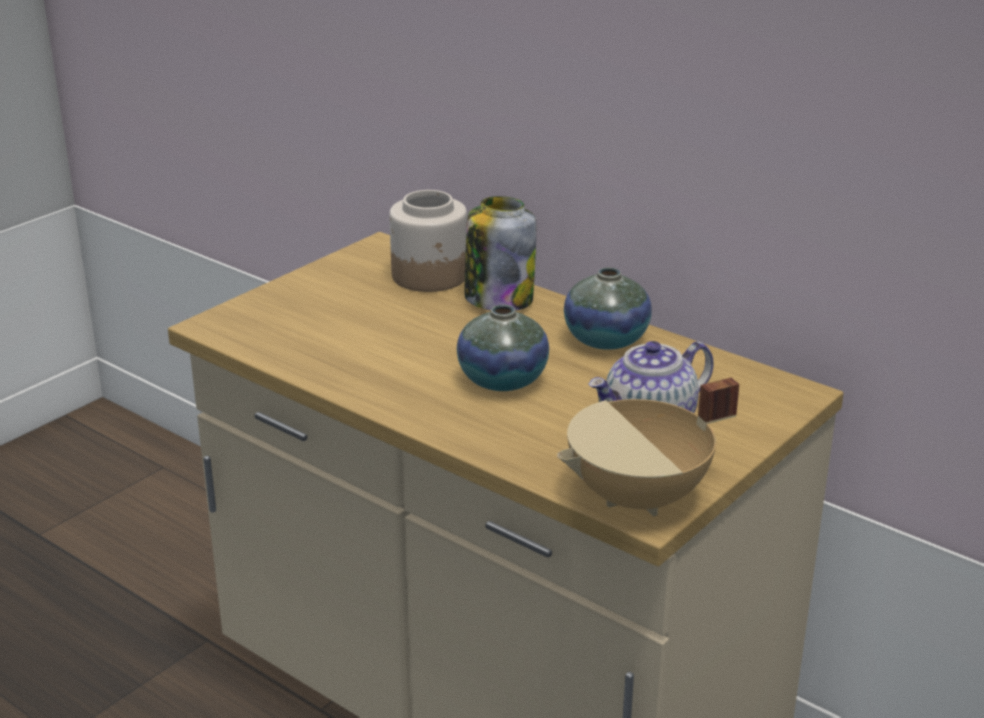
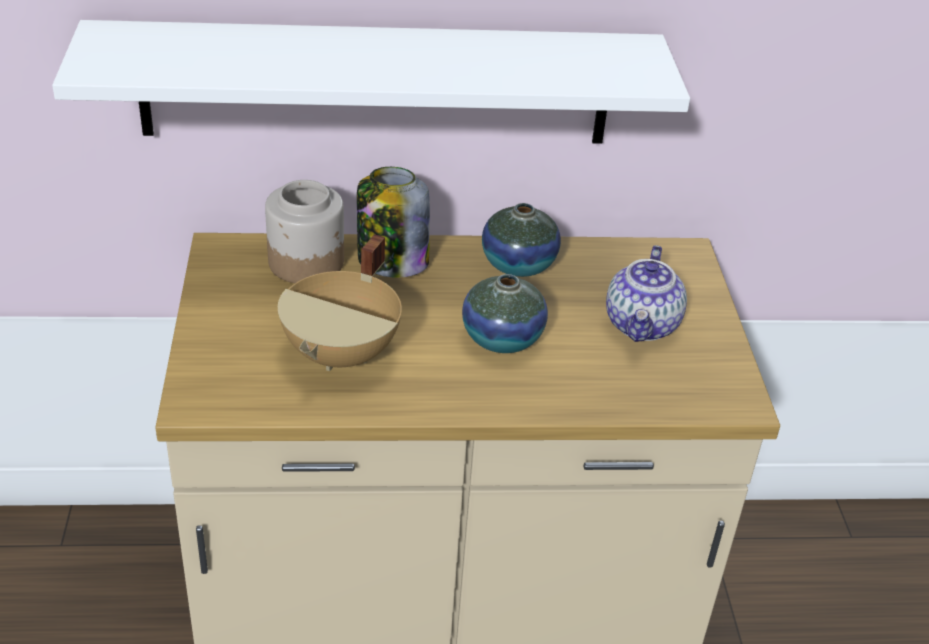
camera: 45 degrees left, 10 degrees up
(529, 114) = (376, 83): none -> white shelf
(640, 499) = (721, 393): beige cooking pot -> beige cooking pot (343, 354)

